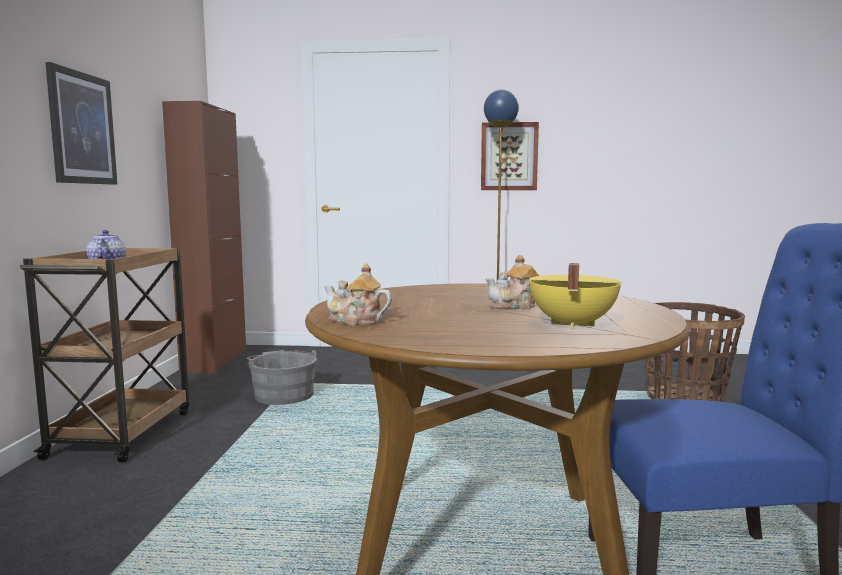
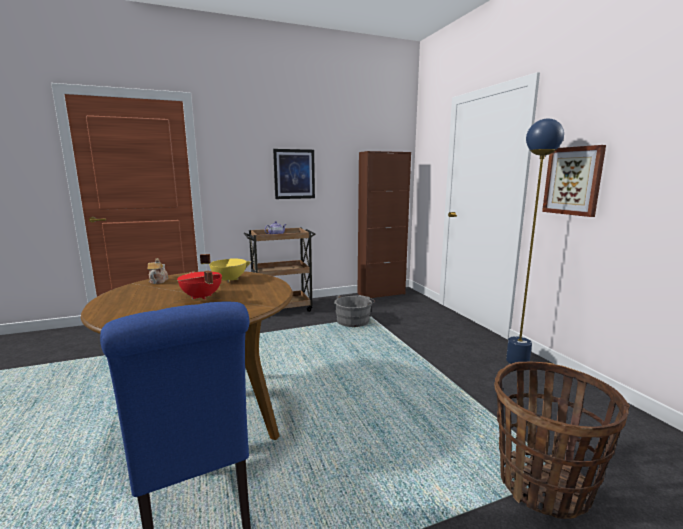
camera: 65 degrees right, 5 degrees up
(515, 306) = (201, 297): teapot -> red cooking pot
(570, 325) = (147, 310): yellow cooking pot -> yellow cooking pot (229, 279)

